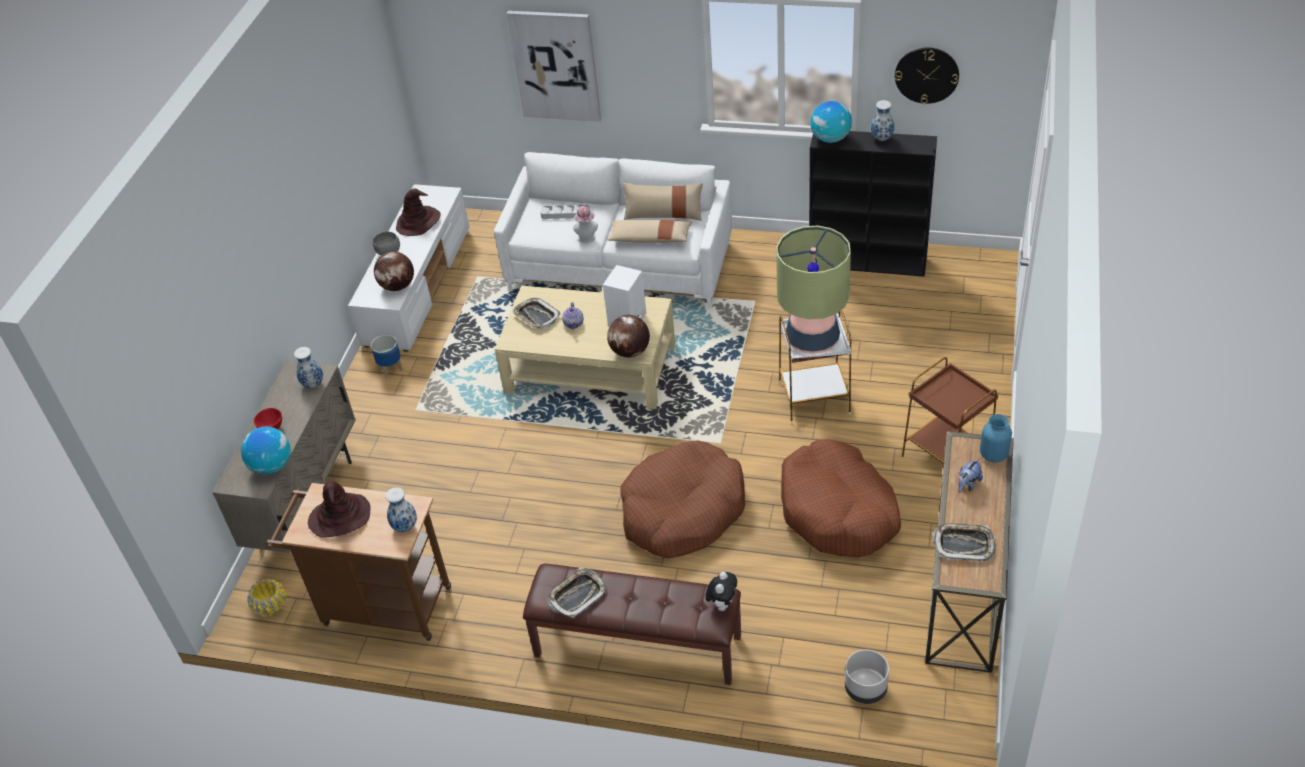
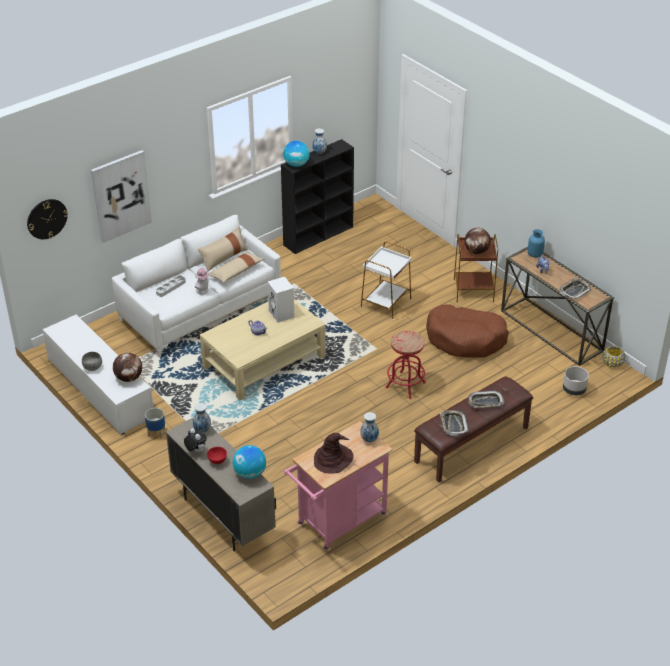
camera: 55 degrees left, 5 degrees down
(270, 606) = (284, 566): yellow planter -> yellow planter (612, 363)
(379, 606) = (337, 522): brown cart -> pink cart
(418, 222) = (82, 344): brown hat -> none
(536, 316) = (233, 341): tray -> tray (485, 402)
(630, 352) = (306, 325): globe -> globe (476, 251)
(682, 511) = (405, 385): brown dog bed -> red stool
(722, 603) = (511, 383): plush toy -> plush toy (196, 451)
(812, 339) = (387, 264): table lamp -> none
(926, 75) = (325, 106): wall clock -> wall clock (47, 218)

